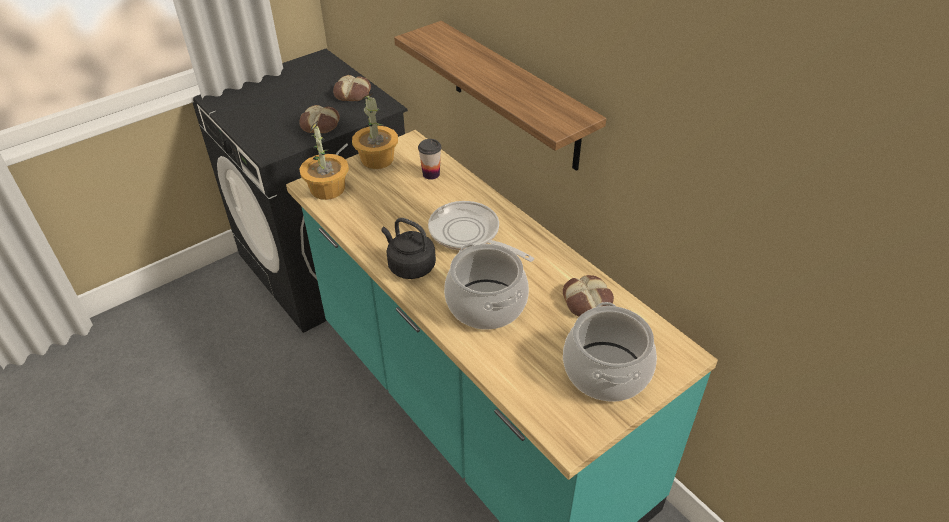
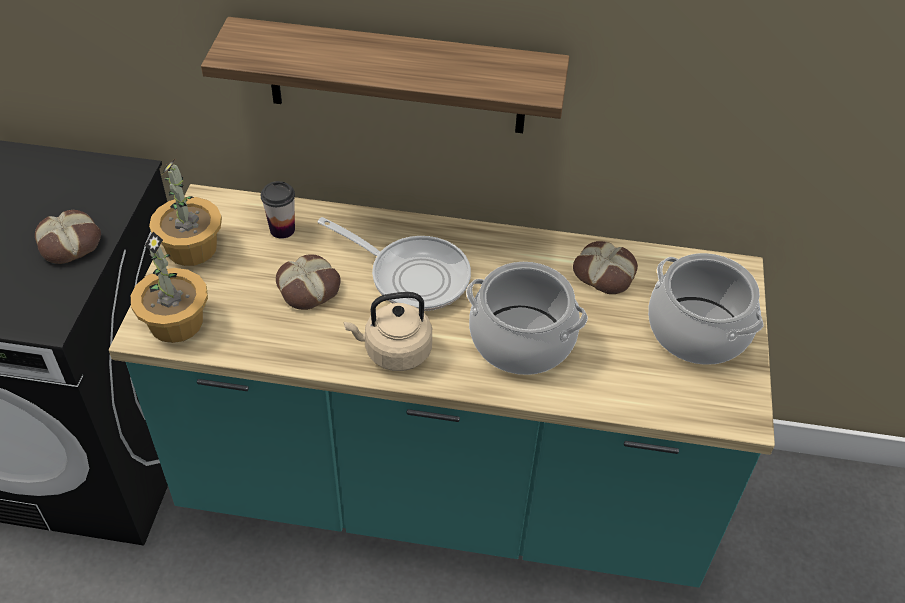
camera: 45 degrees left, 5 degrees up
(353, 93) = (59, 176): bread -> bread (309, 287)
(409, 266) = (394, 352): black kettle -> beige kettle
(469, 235) = (412, 275): frying pan -> frying pan turned 150 degrees counterclockwise

